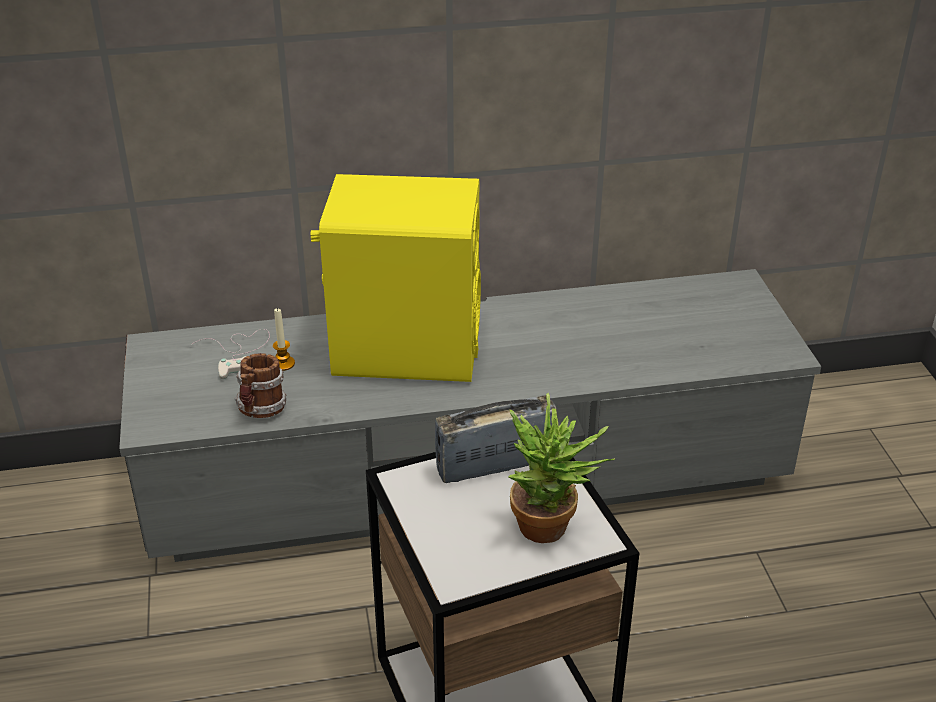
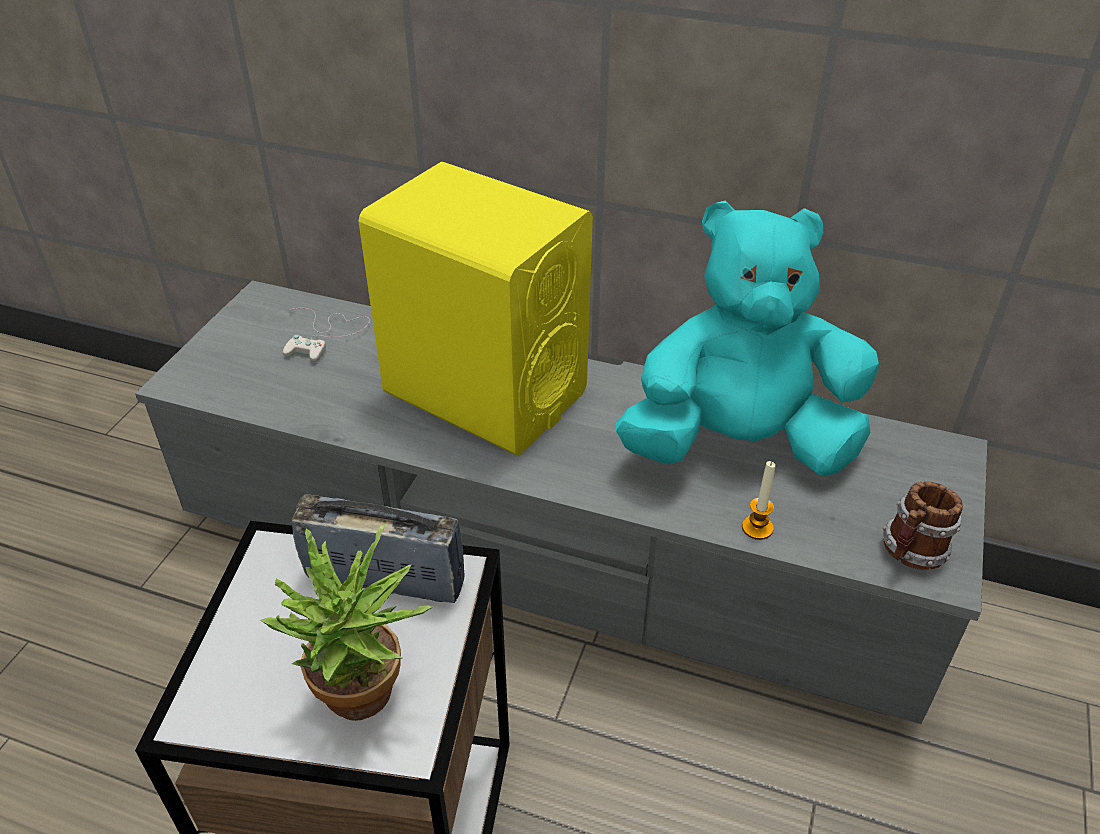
camera: 30 degrees right, 5 degrees up
(261, 410) = (288, 404): mug -> mug (911, 554)
(283, 363) = (355, 361): candle -> candle (757, 528)
(610, 323) = (739, 444): none -> turquoise plush toy

